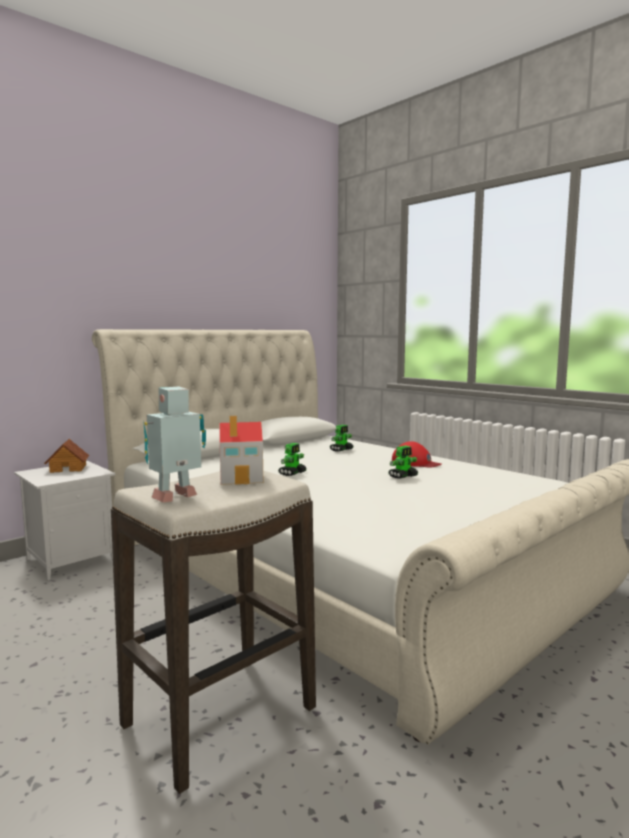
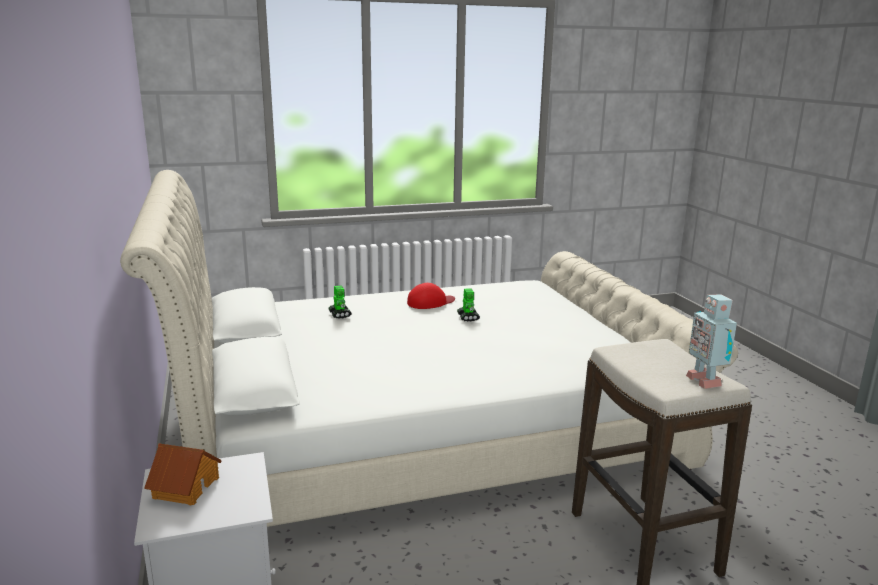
camera: 65 degrees left, 10 degrees up
(242, 478) = (649, 353): toy house -> none
(292, 473) = (413, 353): toy robot -> none

